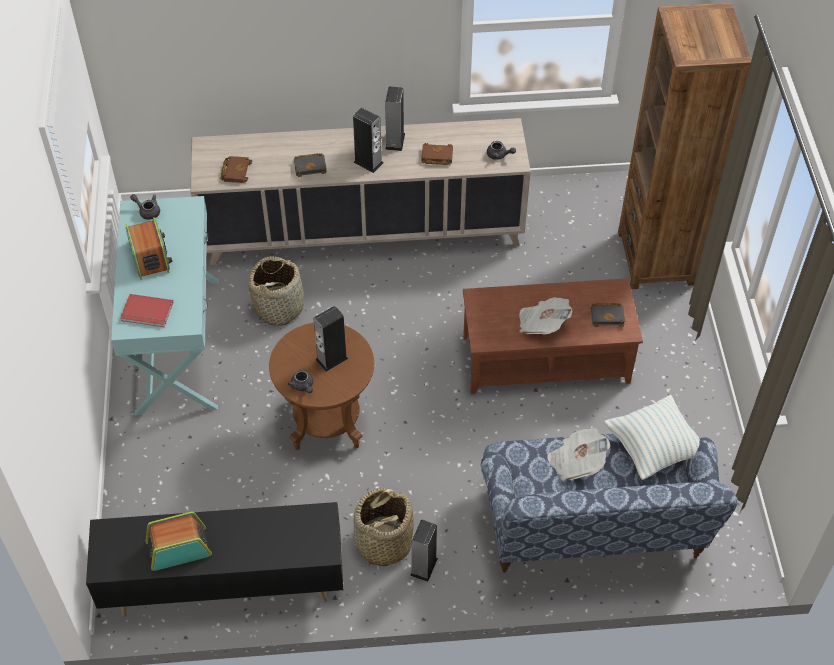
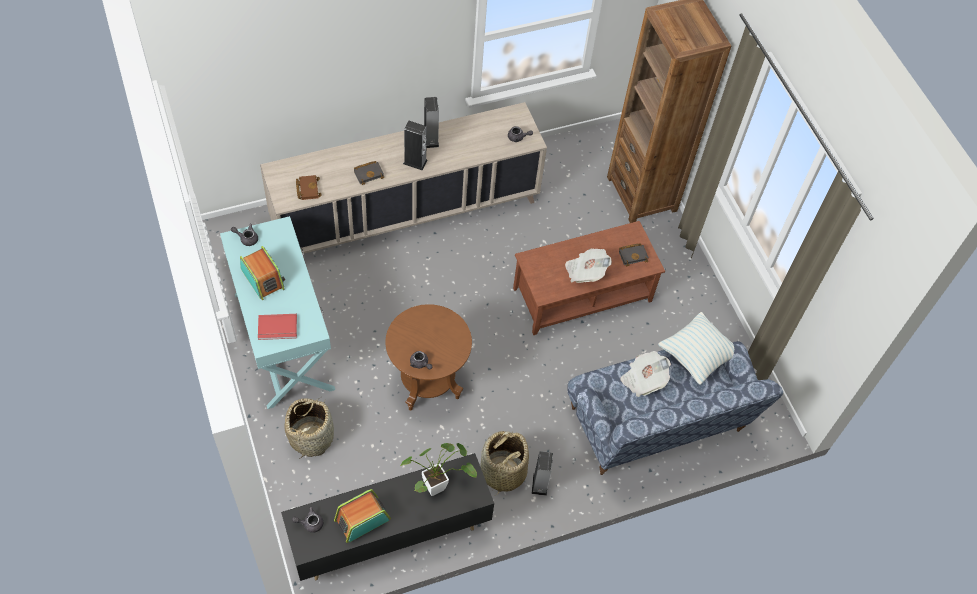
camera: 20 degrees left, 5 degrees up
(118, 539) = (310, 523): none -> grey teapot
(279, 307) = (357, 291): basket -> basket (311, 436)
(281, 530) = (439, 485): none -> potted plant
(332, 359) = (436, 335): speaker -> none
(436, 157) = (468, 147): brown book -> none

